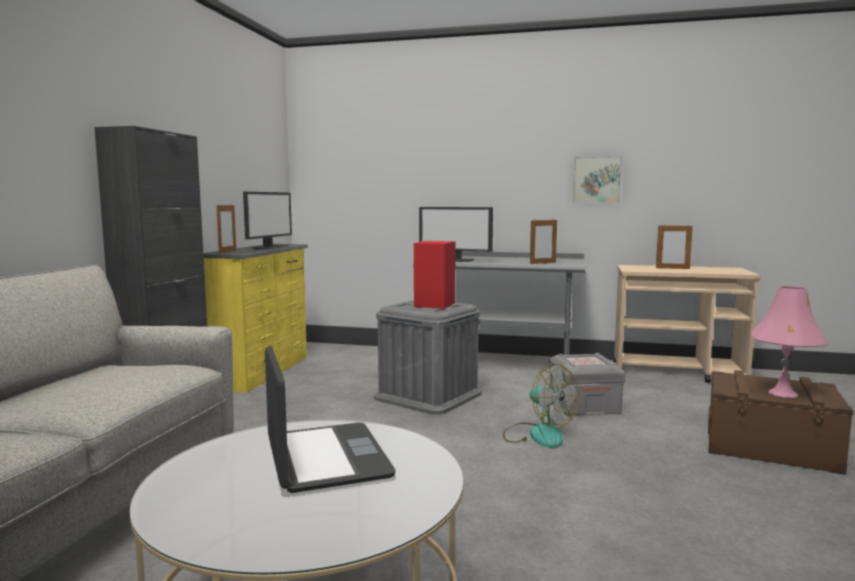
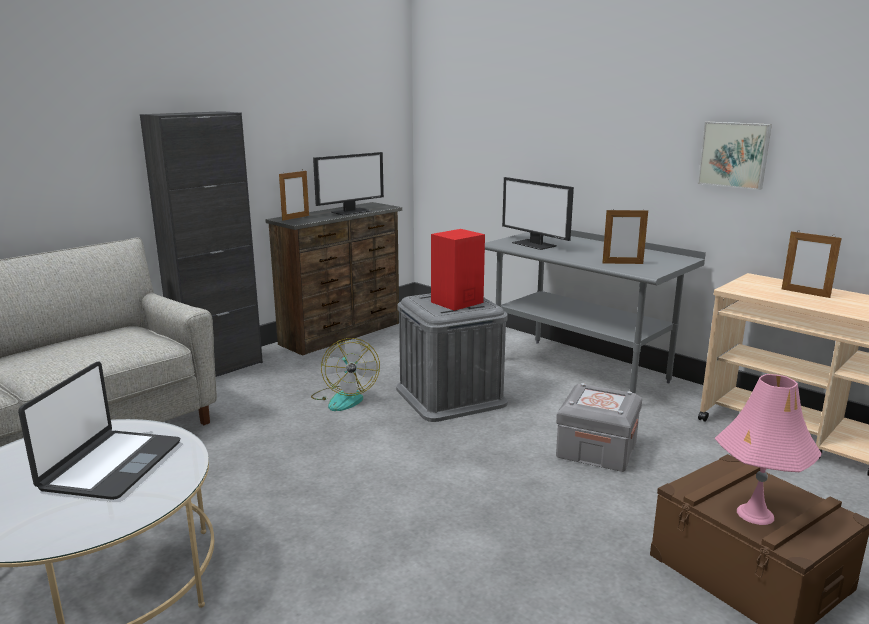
camera: 30 degrees right, 10 degrees up
(263, 372) = (343, 334): yellow dresser -> brown dresser
(538, 434) = (492, 473): fan -> fan (344, 398)

